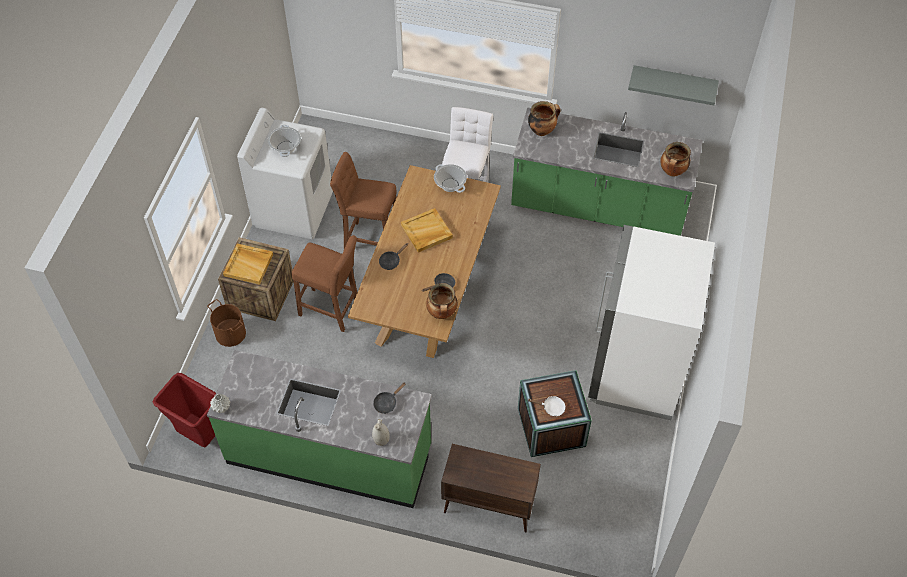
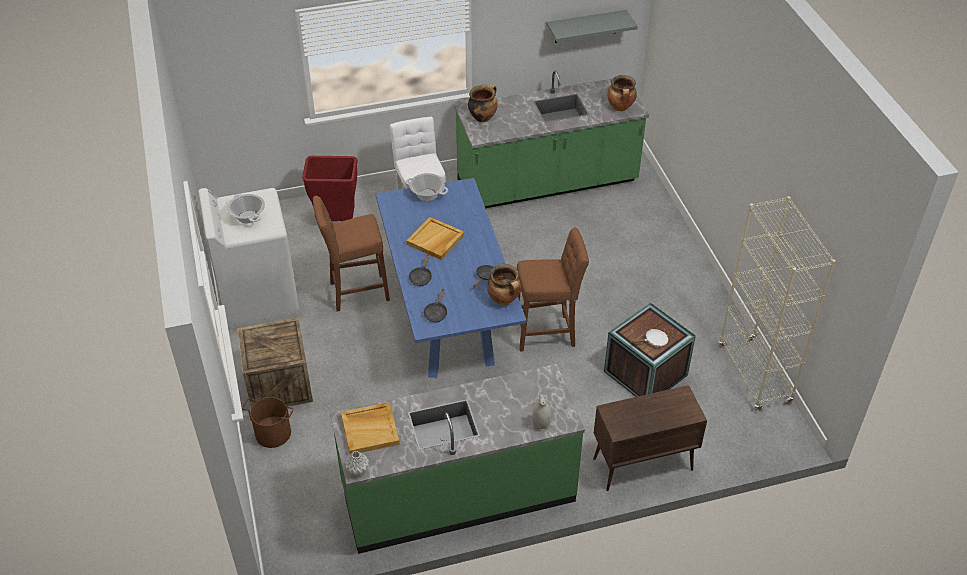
camera: 30 degrees left, 10 degrees down
(201, 435) = (311, 541): red trash can -> red trash can (337, 221)
(249, 265) = (267, 347): beige tray -> beige tray (370, 429)
(332, 310) = (364, 367): brown stool -> brown stool (547, 333)
(387, 403) = (521, 390): black frying pan -> black frying pan (436, 313)
(427, 294) = (447, 314): brown dining table -> blue dining table
(636, 370) = (681, 295): white fridge -> none
(643, 476) = (754, 375): none -> beige bookcase

